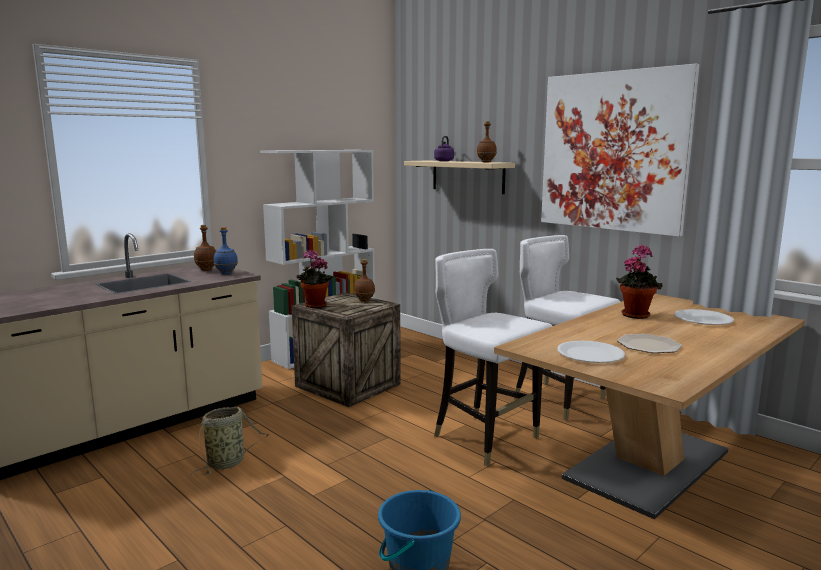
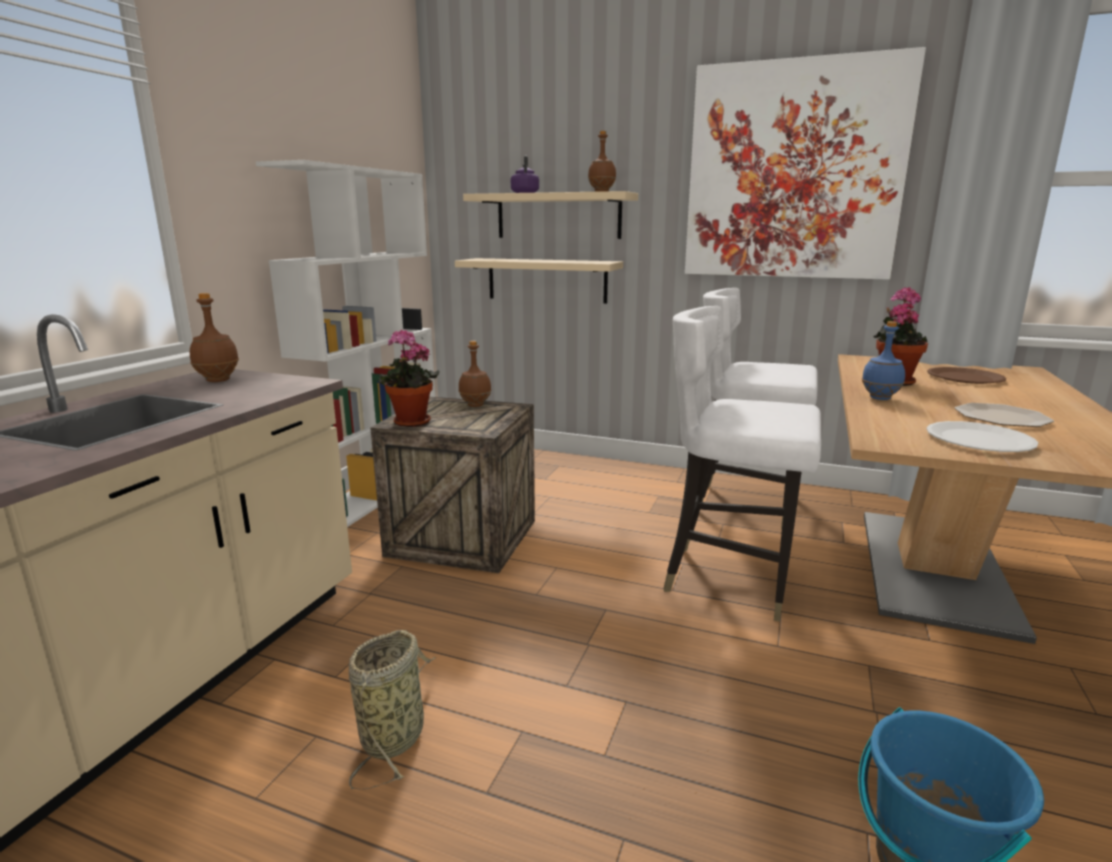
camera: 25 degrees left, 5 degrees up
(226, 273) = (269, 382): blue bottle -> blue bottle (880, 398)
(460, 220) = (546, 280): none -> beige shelf
(703, 319) = (965, 378): white plate -> brown plate

